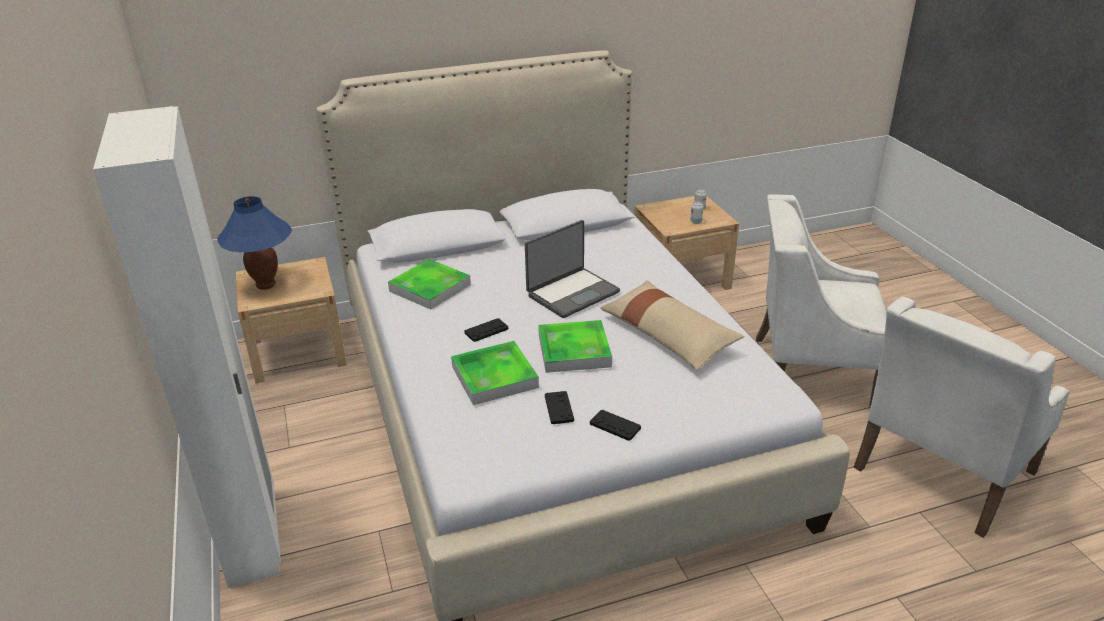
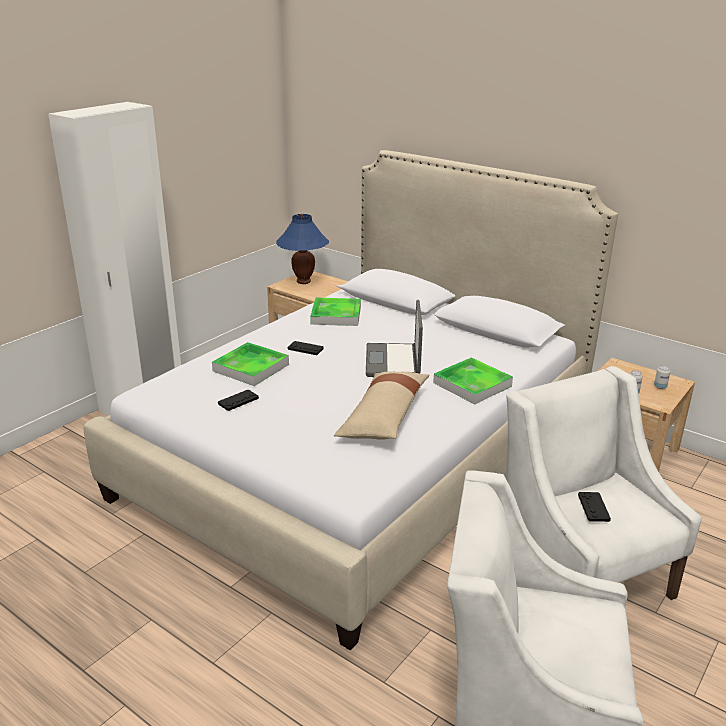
camera: 55 degrees right, 5 degrees down
(572, 293) = (394, 362): laptop -> laptop turned 75 degrees clockwise
(574, 350) = (316, 385): tray -> tray (472, 384)
(615, 426) = (239, 428): black game controller -> black game controller (593, 507)

